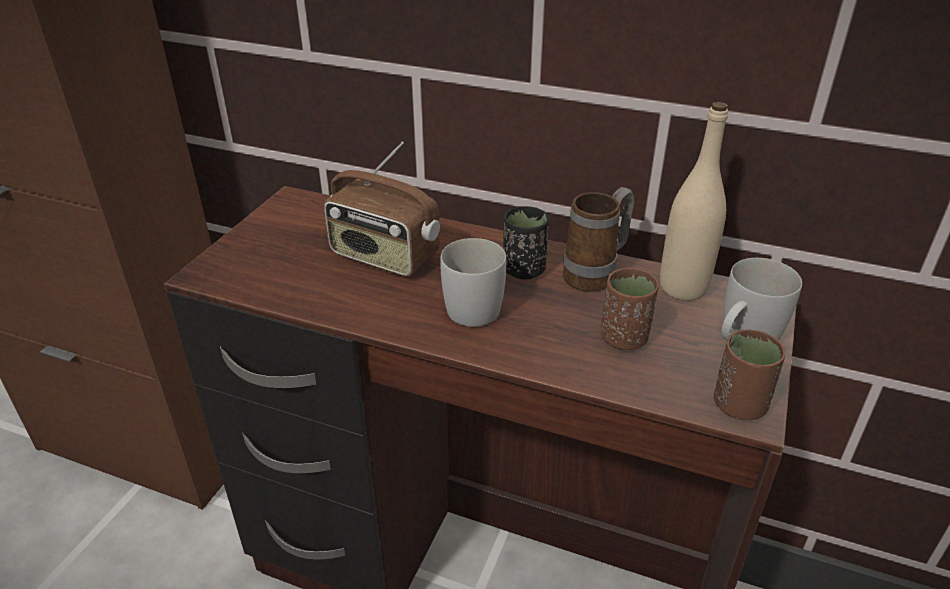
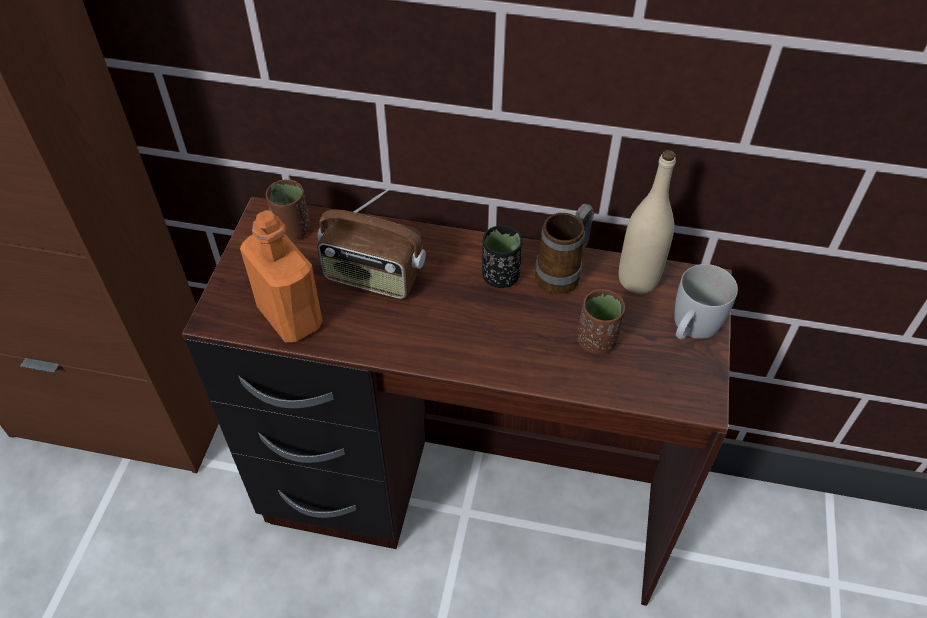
camera: 10 degrees left, 15 degrees up
(282, 281) = (290, 317): none -> orange bottle
(474, 303) = (465, 320): white mug -> none
(739, 405) = (693, 396): brown cup -> brown cup (292, 230)

